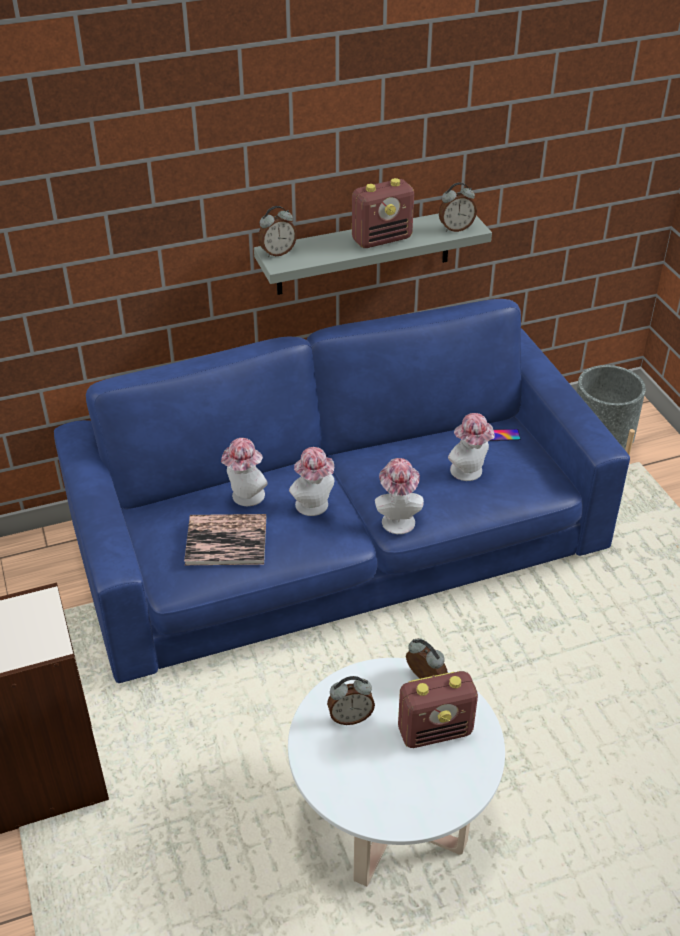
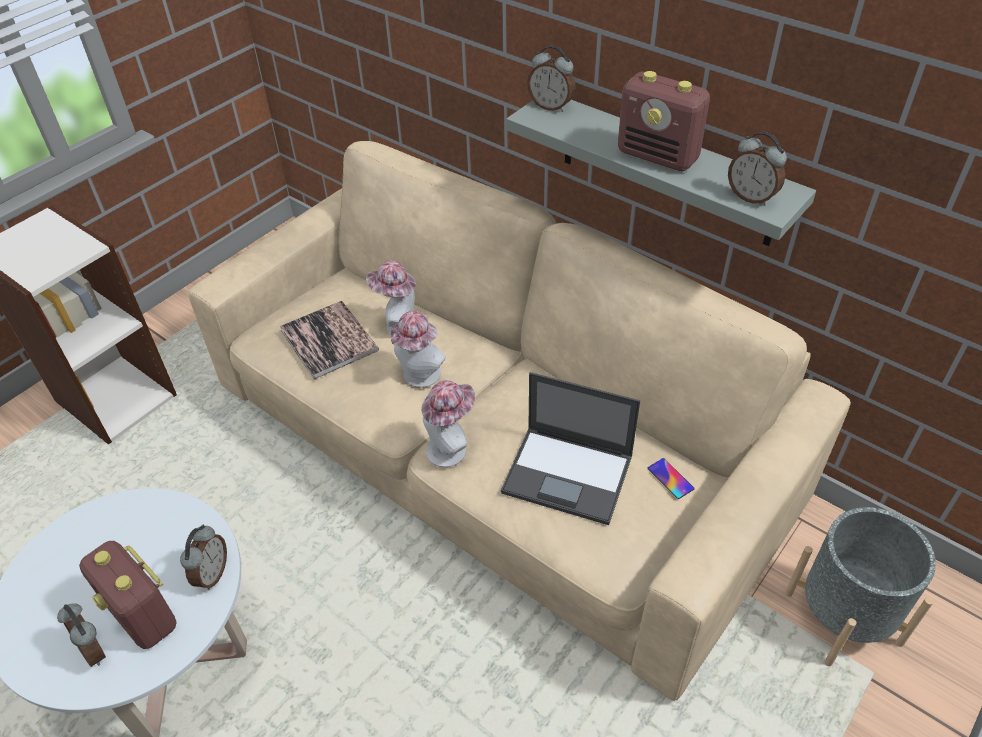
camera: 60 degrees right, 5 degrees up
(339, 541) = (494, 444): blue sofa -> beige sofa
(350, 717) = (135, 534): alarm clock -> alarm clock (95, 650)
(469, 472) = (569, 474): hat -> laptop

